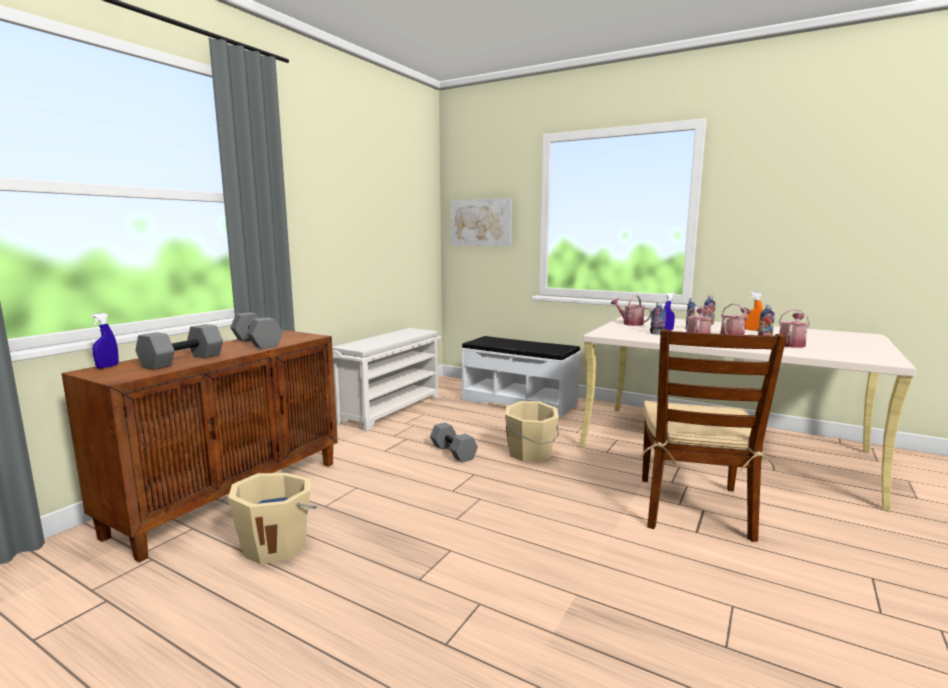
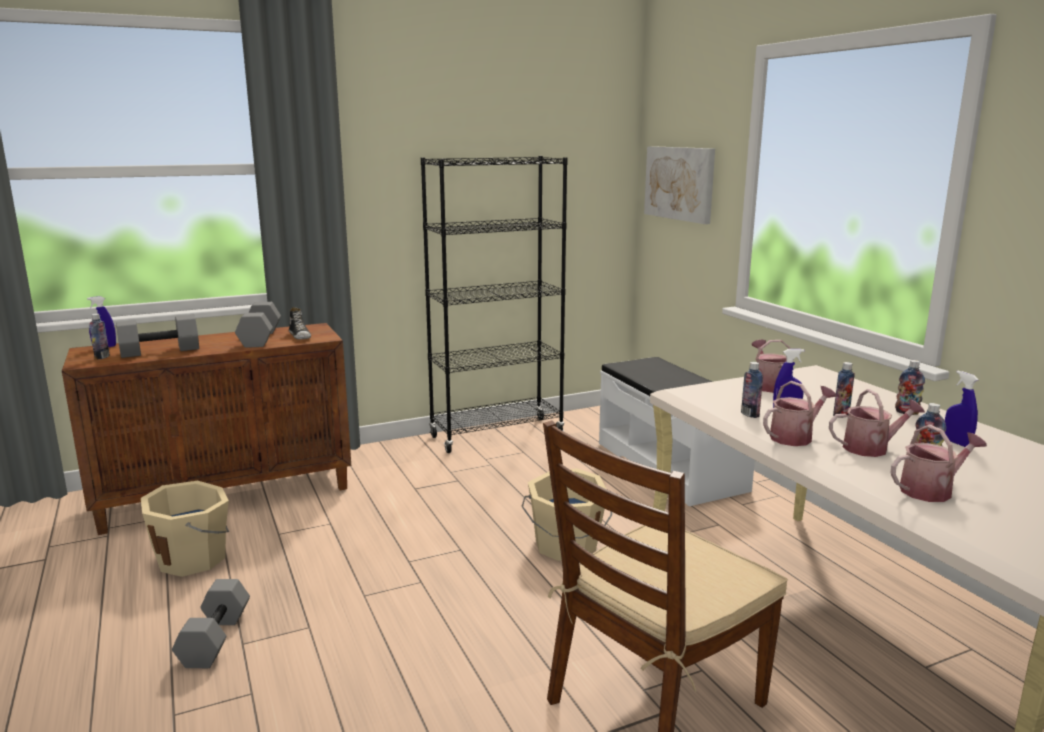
camera: 35 degrees right, 5 degrees up
(129, 372) = (102, 357): none -> bottle
(289, 338) = (300, 336): none -> shoe
(390, 409) = (497, 435): white shoe rack -> black bookcase
(452, 452) = (479, 513): grey dumbbell -> grey dumbbell (214, 638)
(752, 330) = (956, 443): orange spray bottle -> blue spray bottle

